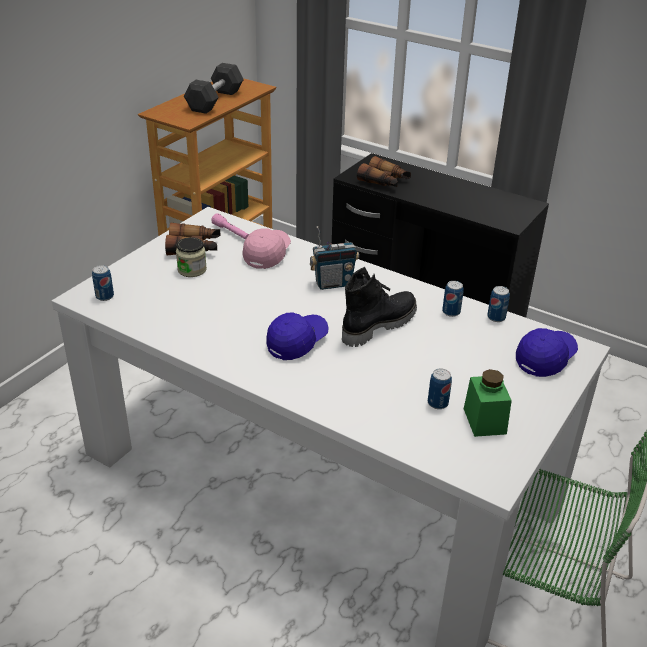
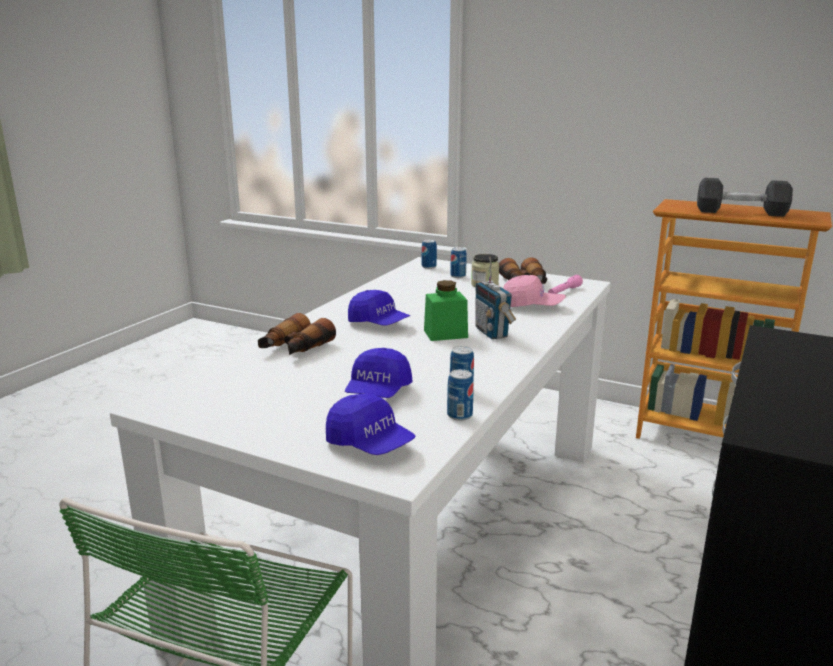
camera: 85 degrees right, 15 degrees down
(378, 325) = (418, 353): black boot -> none
(384, 181) = (781, 350): binoculars -> binoculars (295, 348)
(437, 403) = (281, 381): can -> can (458, 276)
(459, 351) = (378, 392): none -> blue cap
(484, 421) = (248, 403): green jar -> green jar (445, 334)

